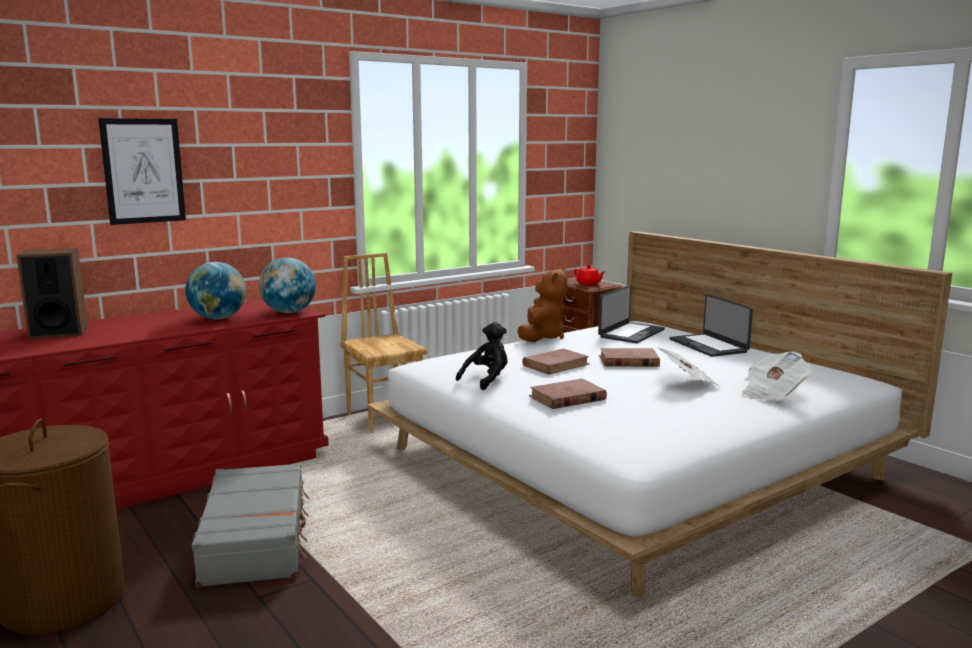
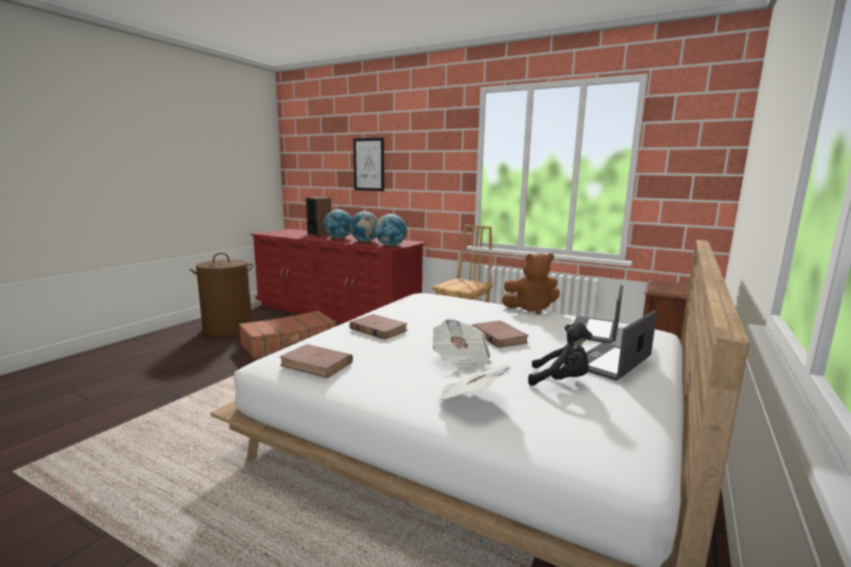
camera: 65 degrees right, 0 degrees up
(142, 327) = (338, 238): none -> globe
(256, 539) = (290, 343): grey suitcase -> brown suitcase
(487, 380) = (403, 309): black plush toy -> black plush toy (561, 381)
(556, 365) = (456, 319): brown book -> brown book (317, 364)
(588, 284) = (667, 288): red teapot -> none
(630, 333) = (595, 330): laptop -> laptop turned 105 degrees clockwise

